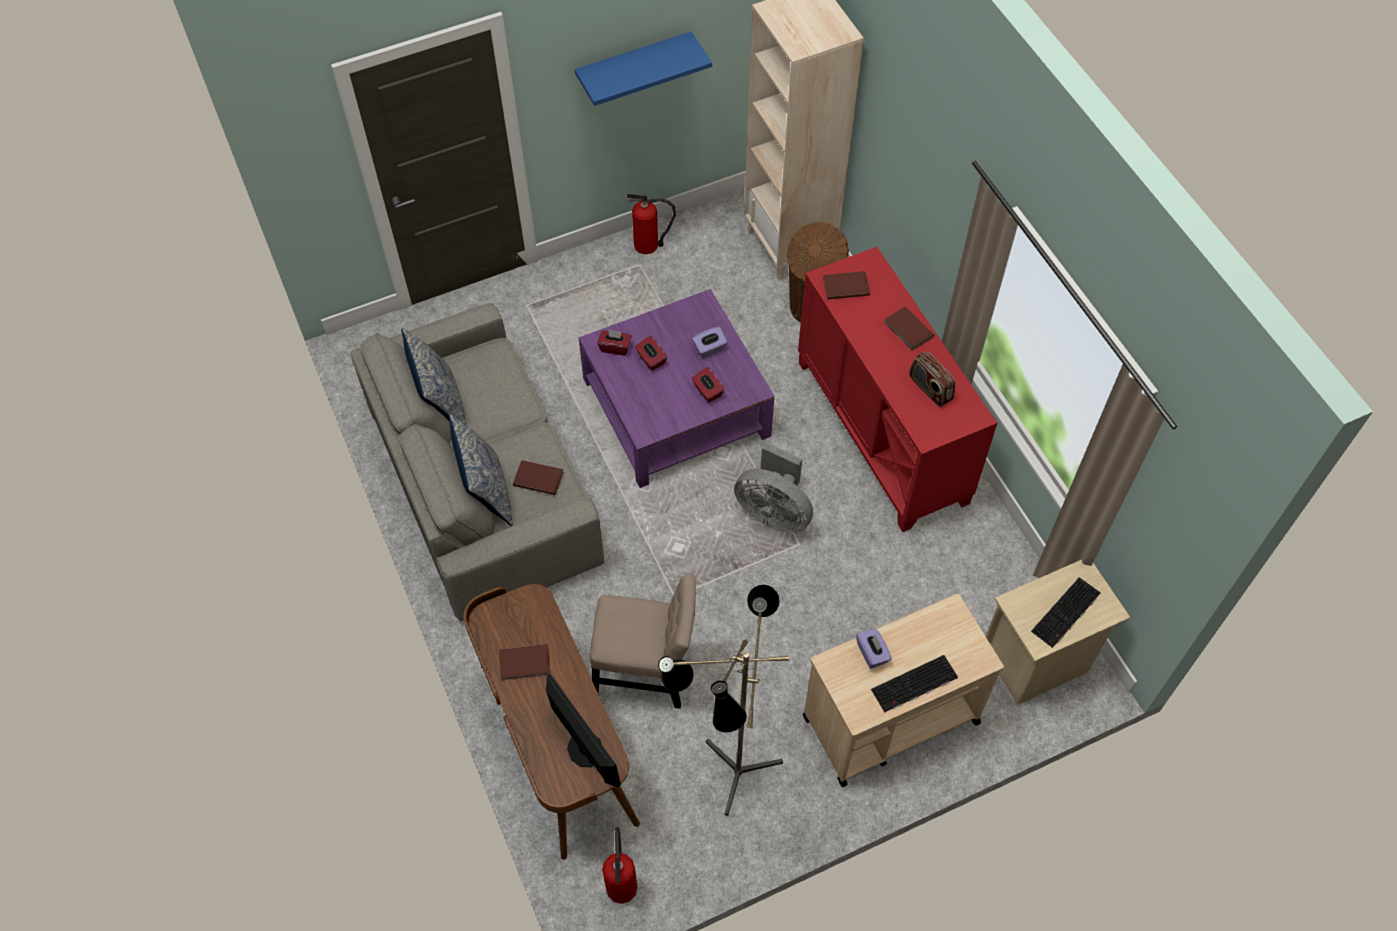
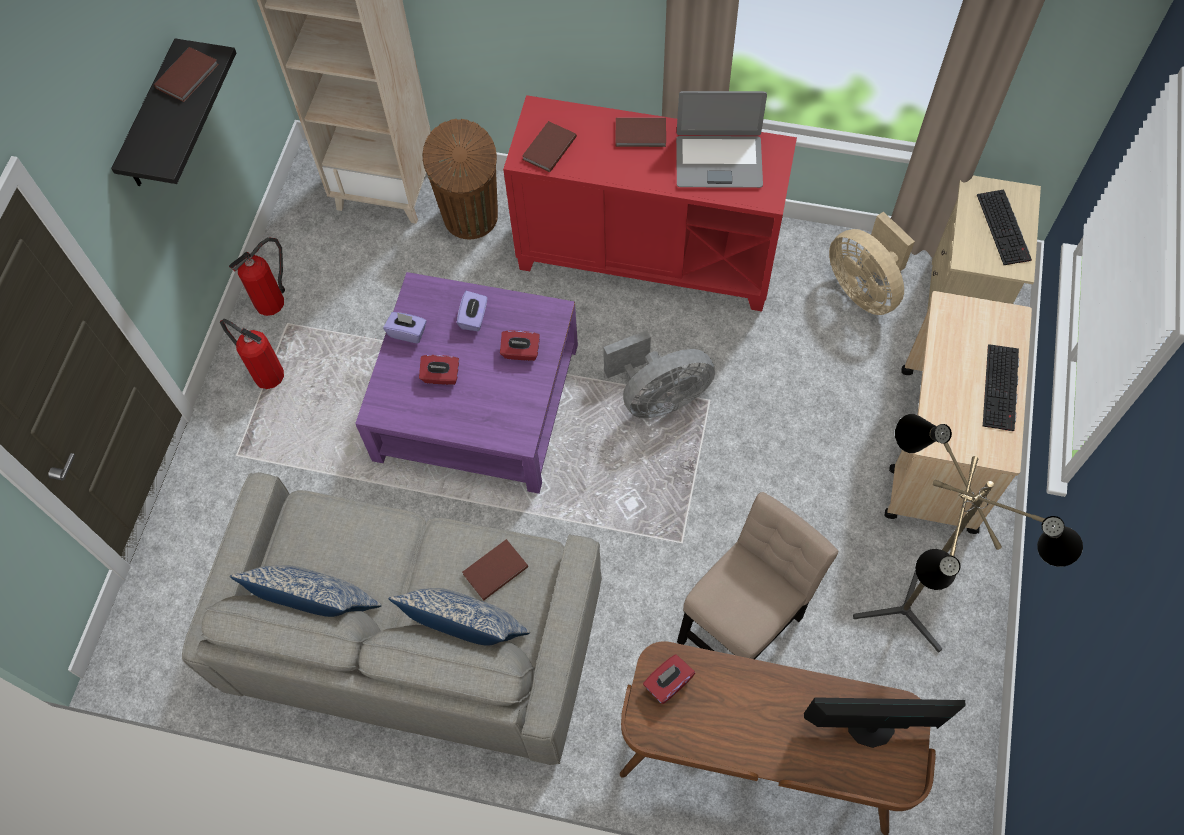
camera: 50 degrees left, 5 degrees up
(525, 664) = (731, 721): brown book -> brown book (188, 76)
(615, 347) = (398, 398): red tissue box -> red tissue box (668, 683)
(621, 884) = (948, 795): fire extinguisher -> fire extinguisher (266, 374)
(634, 65) = (152, 119): blue shelf -> black shelf
(872, 653) = (946, 399): purple tissue box -> purple tissue box (407, 332)
(930, 388) = (718, 161): radio -> laptop
(985, 588) = (864, 288): none -> beige fan

